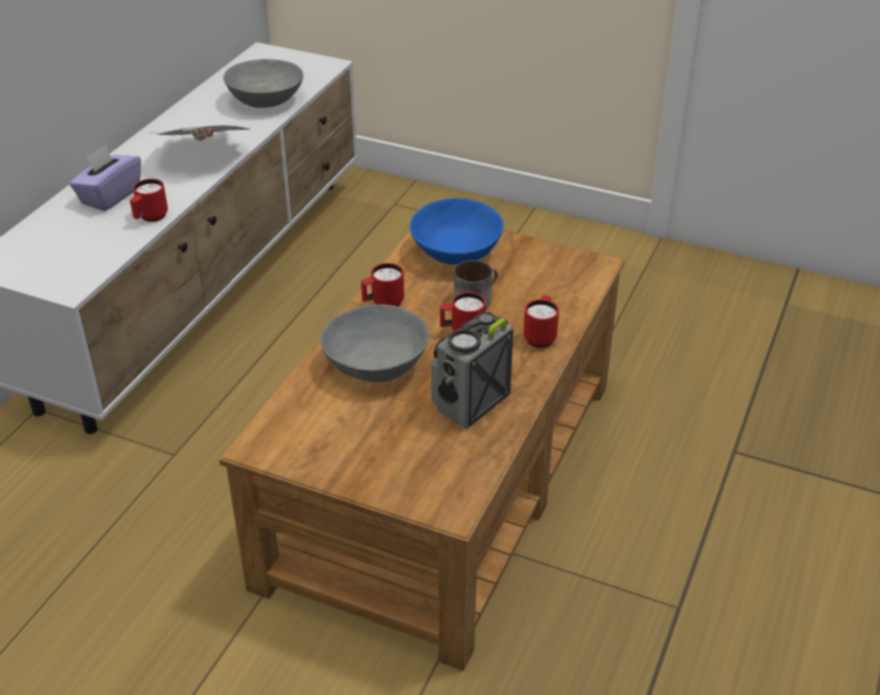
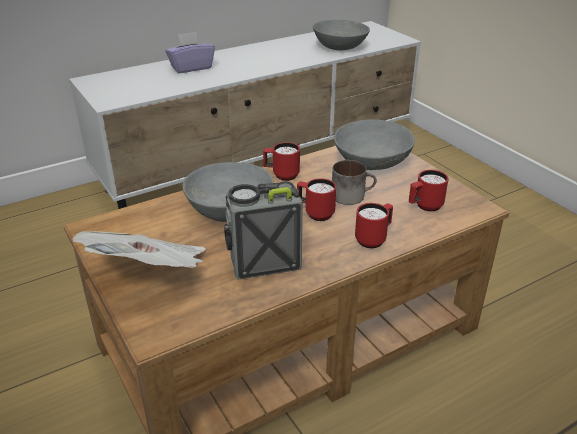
camera: 35 degrees right, 5 degrees down
(150, 218) = (197, 83): red mug -> red mug (424, 206)
(204, 155) = (269, 63): newspaper -> newspaper (151, 274)
(455, 252) = (371, 162): blue bowl -> grey bowl

